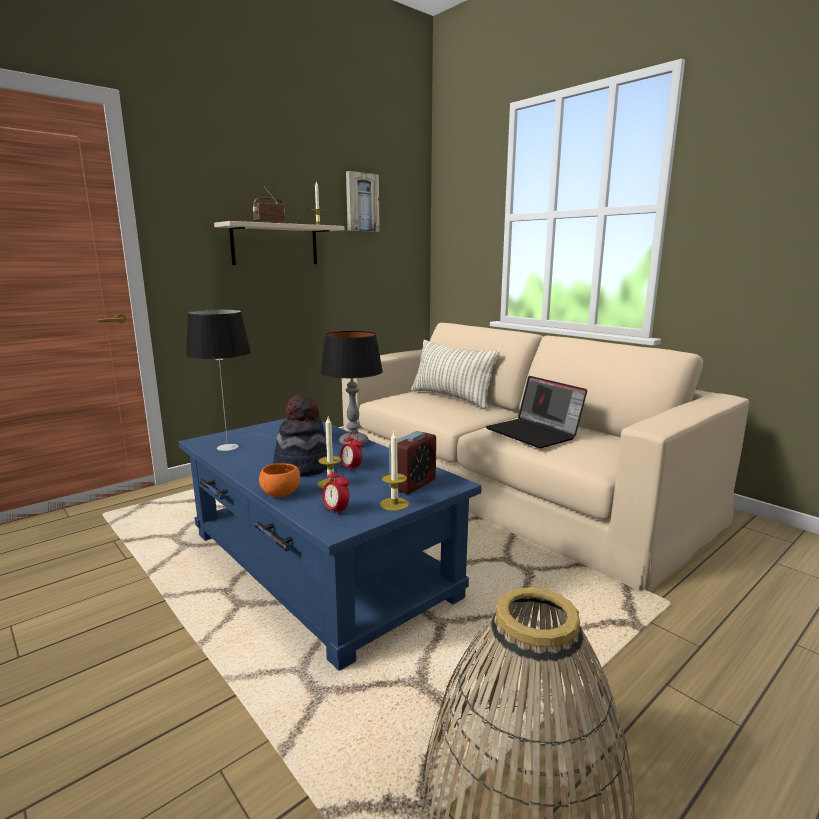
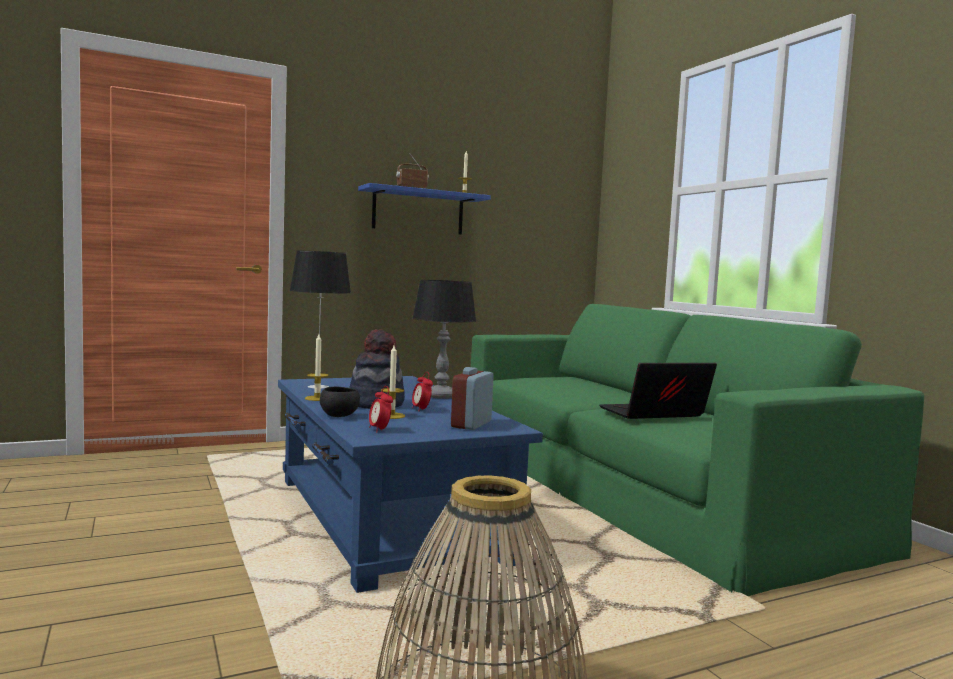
camera: 15 degrees right, 10 degrees down
(275, 245) = (418, 212): beige shelf -> blue shelf
(281, 494) = (339, 416): orange bowl -> black bowl
(361, 202) = (517, 175): picture -> none
(394, 504) = (439, 432): candle -> candle (317, 398)
(413, 484) = (471, 424): alarm clock -> alarm clock turned 150 degrees clockwise
(451, 398) = (586, 383): pillow -> none
(508, 483) = (640, 486): beige sofa -> green sofa
(534, 433) = (653, 414): laptop -> laptop turned 90 degrees clockwise

